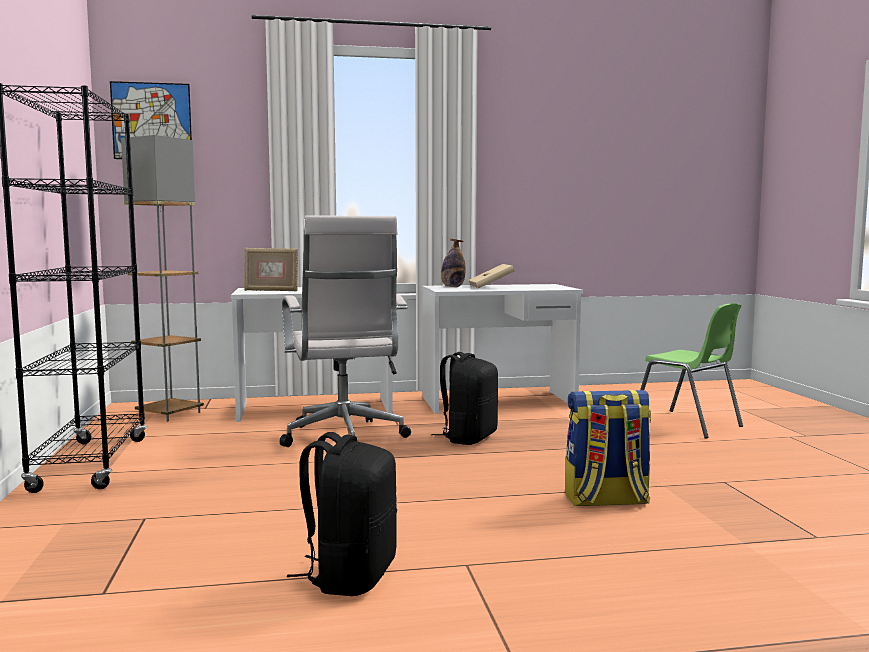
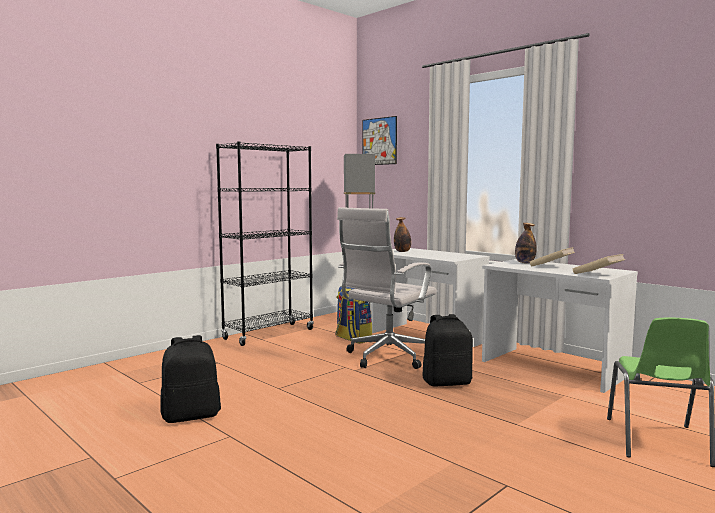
camera: 55 degrees right, 0 degrees up
(271, 290) = (402, 251): picture frame -> bottle
(556, 288) = (597, 274): none -> beige book
(606, 501) = (386, 449): backpack -> backpack (352, 339)

